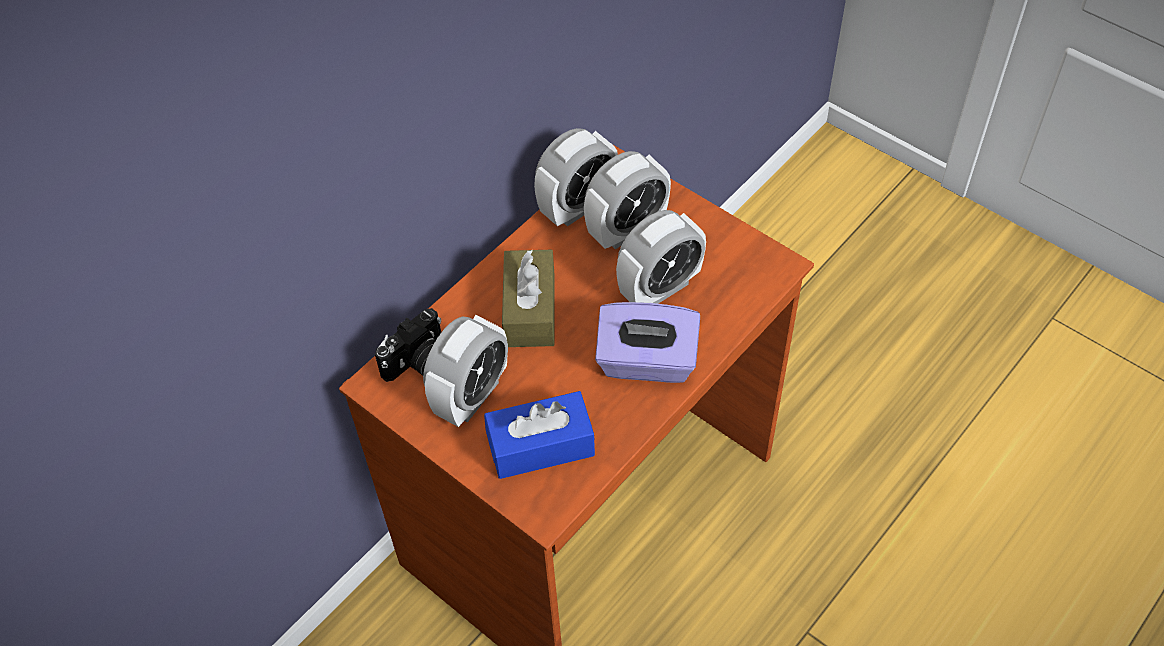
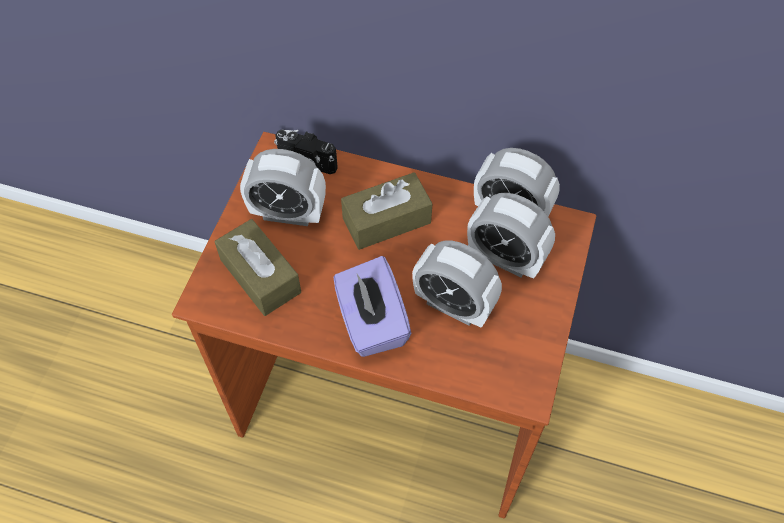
camera: 65 degrees right, 5 degrees up
(541, 446) = (260, 276): blue tissue box -> brown tissue box

